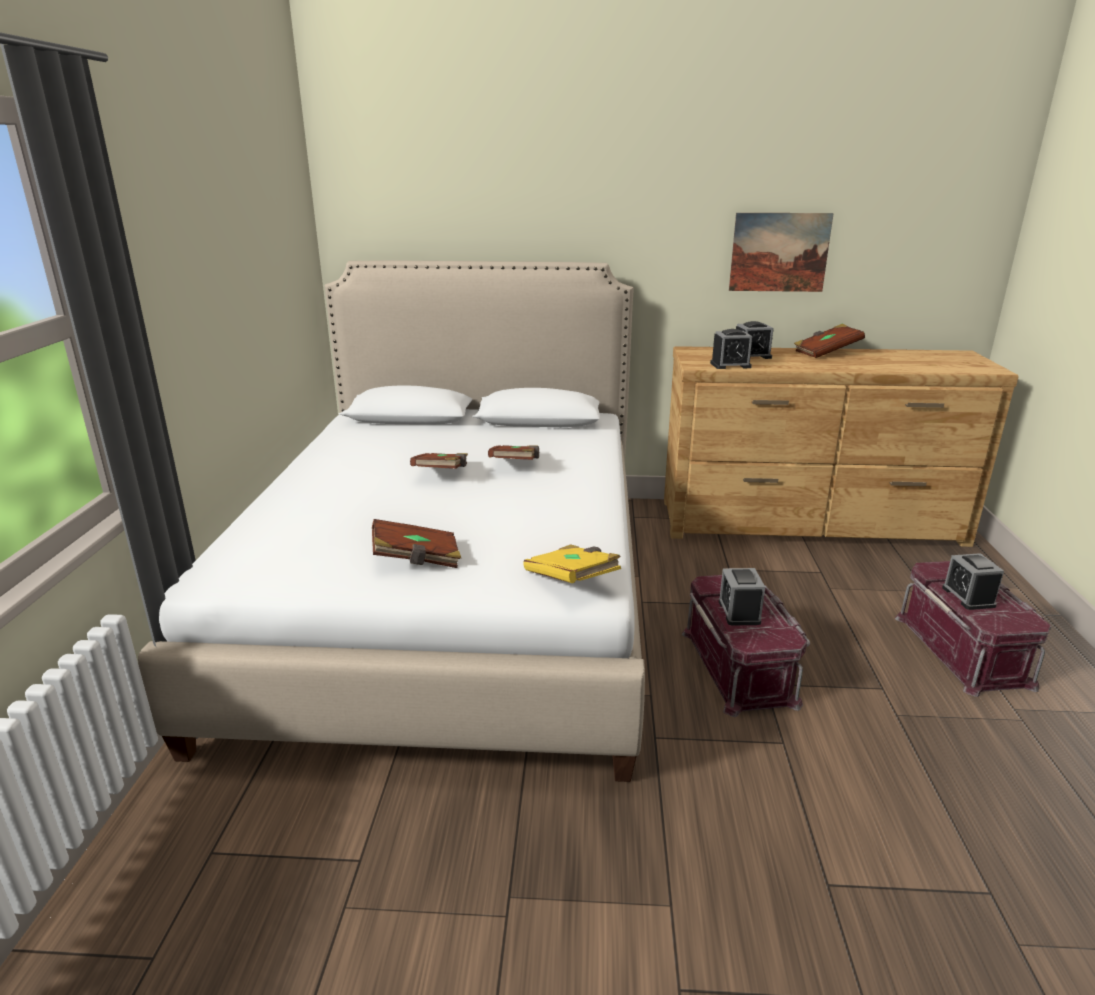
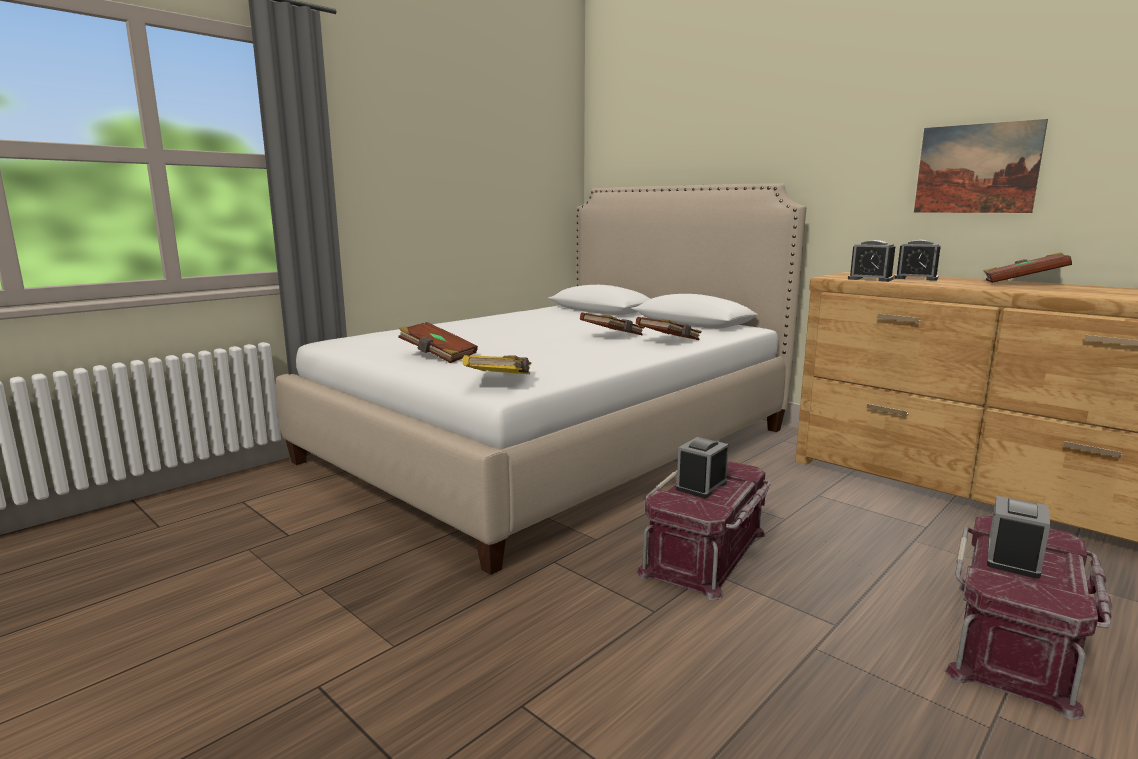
camera: 40 degrees right, 10 degrees down
(442, 474) = (552, 331): brown book -> brown book (669, 341)

